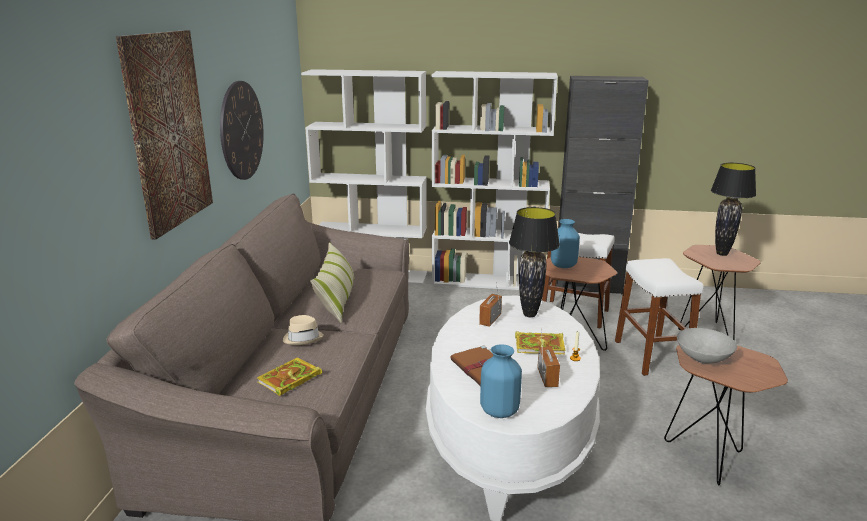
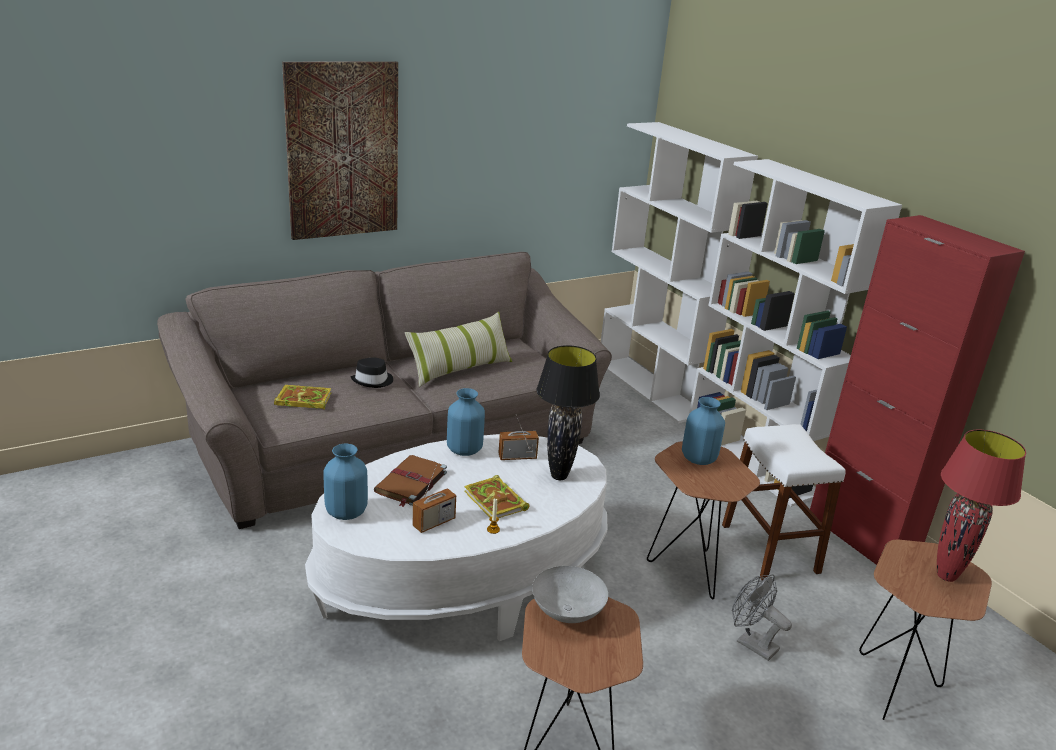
camera: 50 degrees right, 5 degrees up
(241, 130) = (482, 170): wall clock -> none
(303, 338) = (373, 380): beige hat -> black hat
(460, 335) = (465, 450): none -> blue vase
(587, 286) = (861, 537): black cabinet -> red cabinet
(651, 356) = (751, 643): white stool -> grey fan
(722, 254) = (947, 576): black table lamp -> red table lamp

